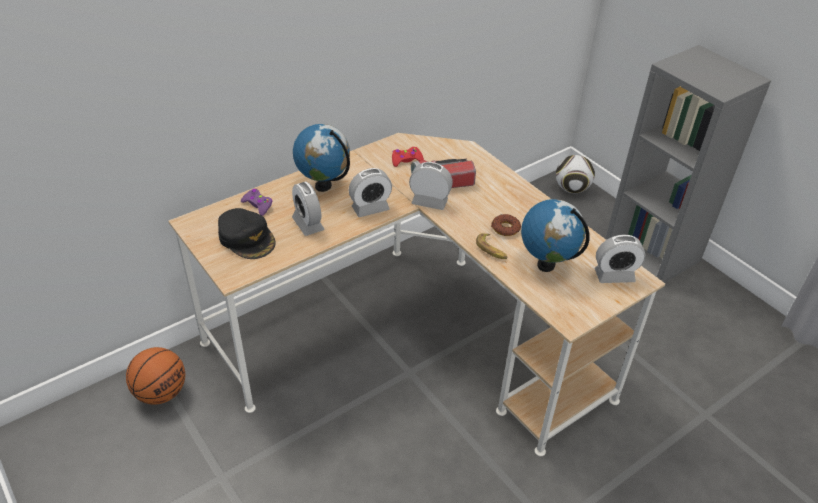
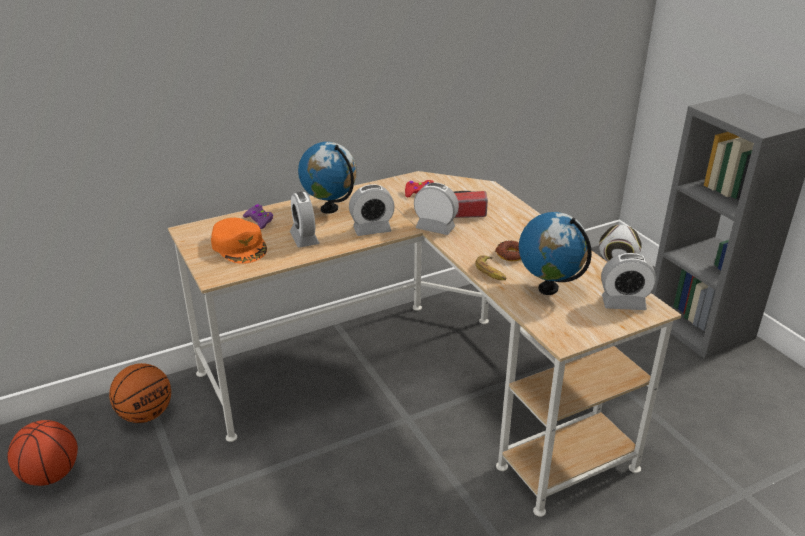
camera: 10 degrees right, 10 degrees down
(84, 466) = (50, 475): none -> basketball
(247, 238) = (240, 246): black cap -> orange cap

